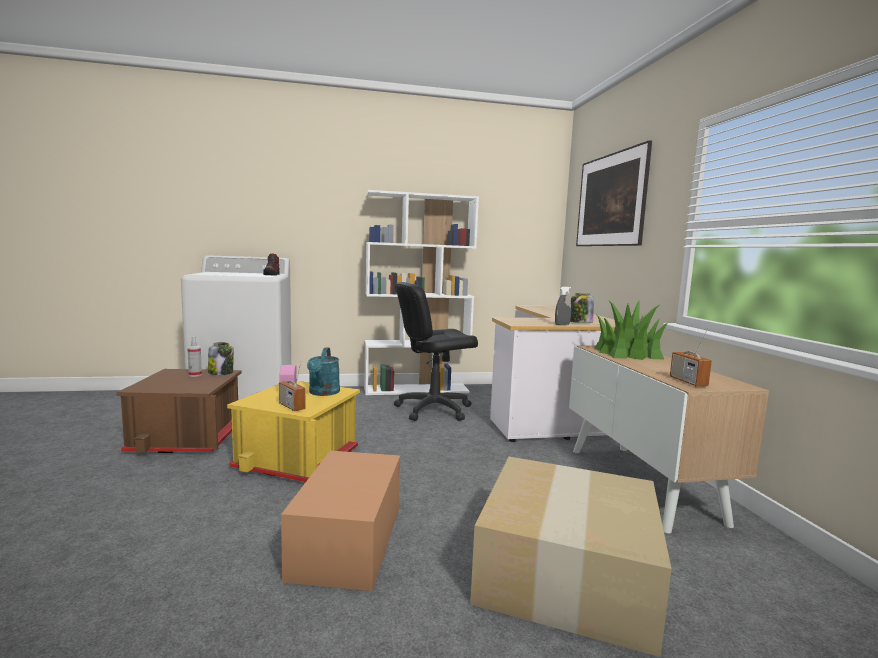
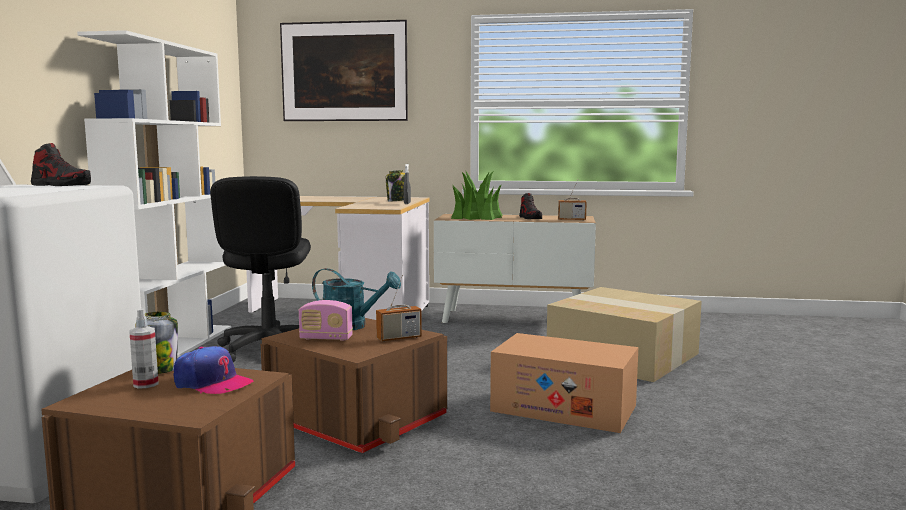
camera: 70 degrees left, 0 degrees up
(192, 383) = (212, 383): none -> cap
(299, 458) = (357, 420): yellow storage box -> brown storage box
(663, 368) = (530, 218): none -> shoe

